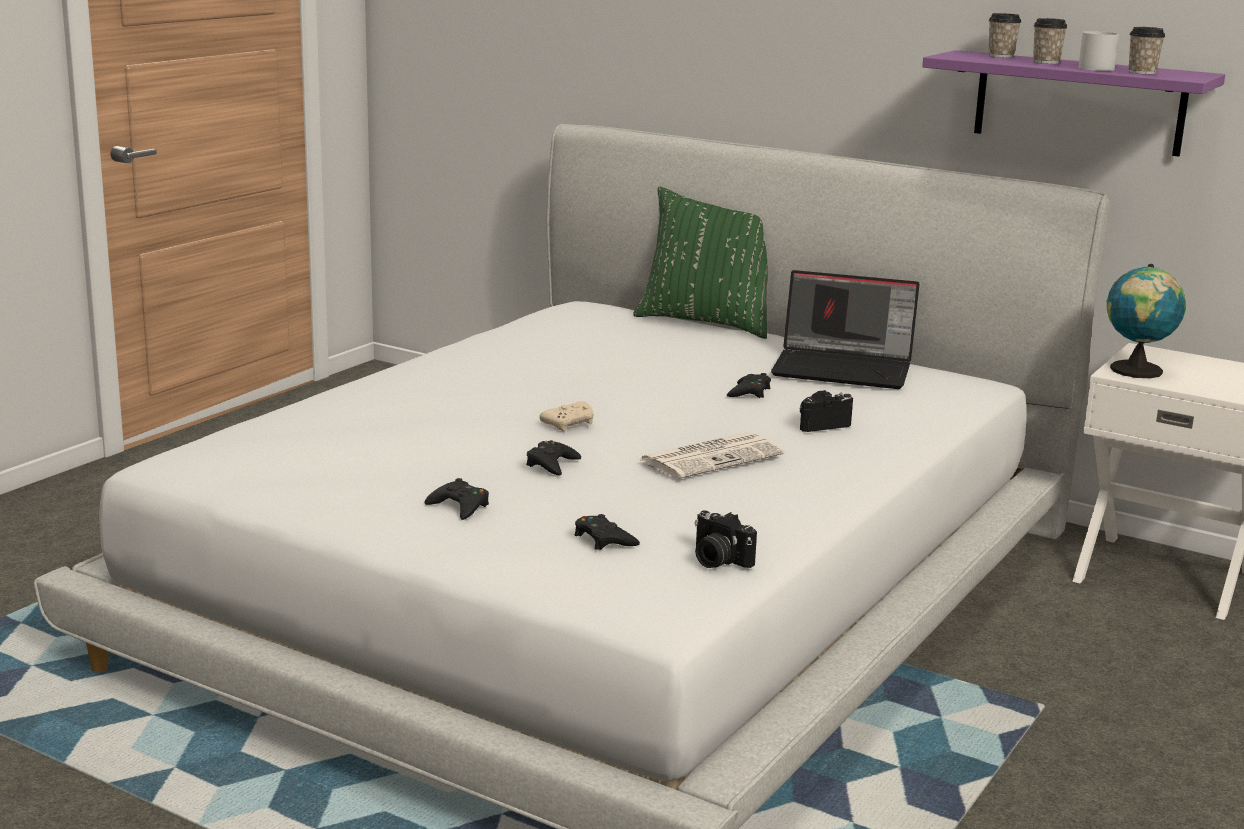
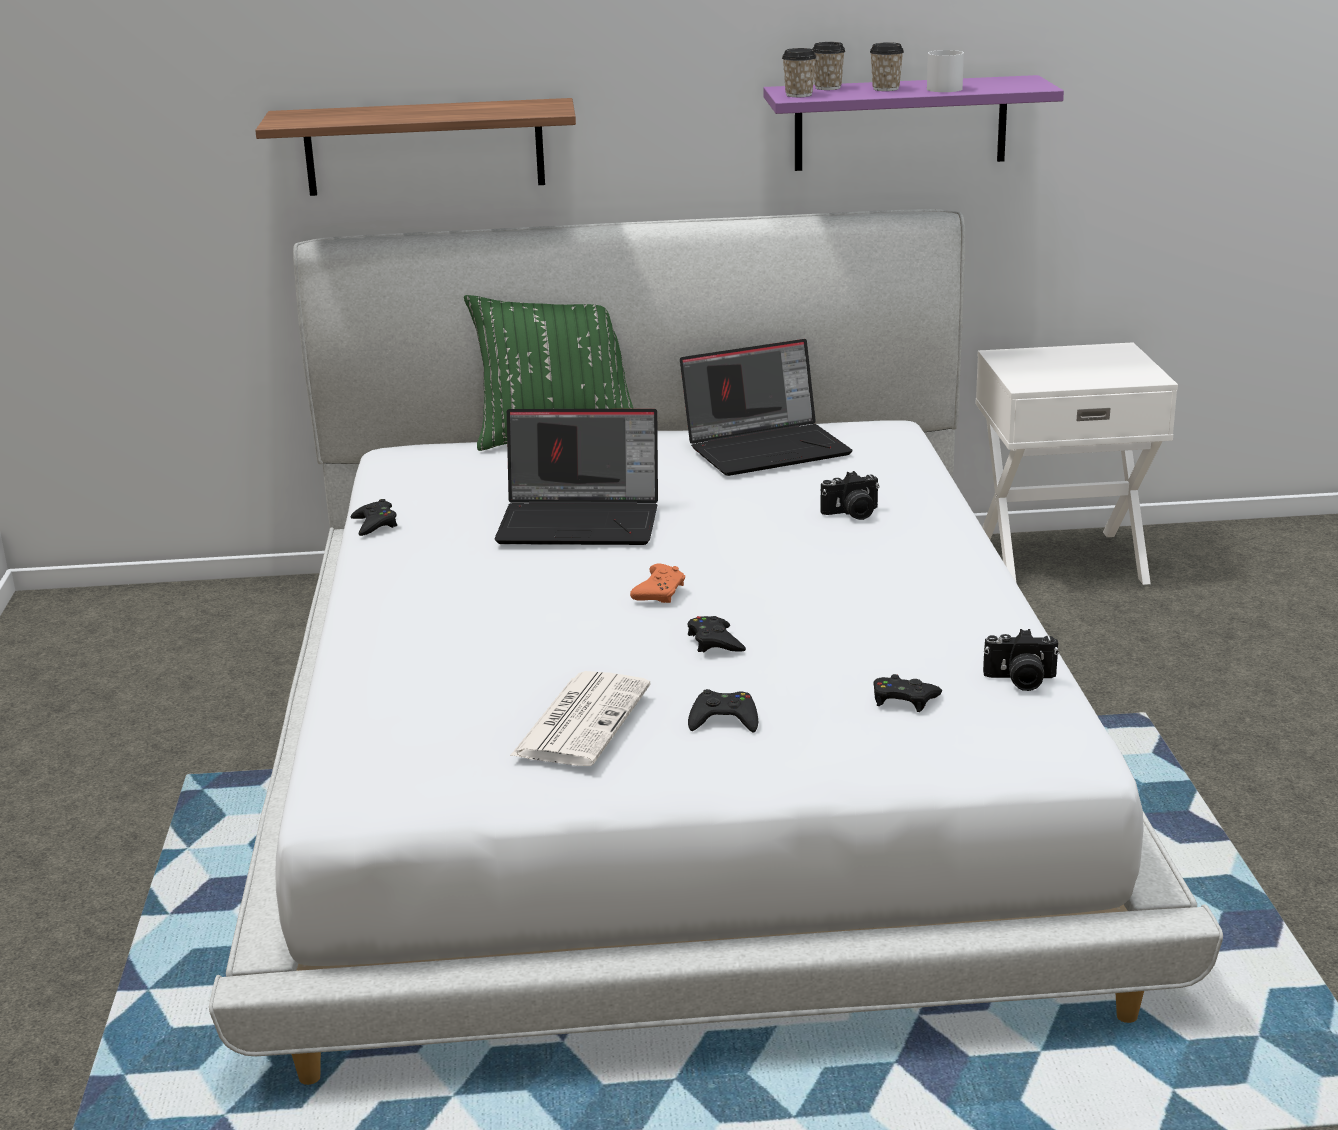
camera: 35 degrees left, 5 degrees up
(570, 424) = (659, 593): beige game controller -> orange game controller
(614, 372) = (582, 521): none -> laptop
(677, 64) = (424, 147): none -> shelf
(712, 457) = (834, 580): newspaper -> newspaper (581, 719)
(749, 392) = (736, 501): black game controller -> black game controller (375, 524)
(820, 424) = (852, 514): camera -> camera turned 135 degrees counterclockwise
(1136, 371) = (1035, 378): globe -> none
(1142, 72) = (989, 87): cup -> cup (799, 95)

